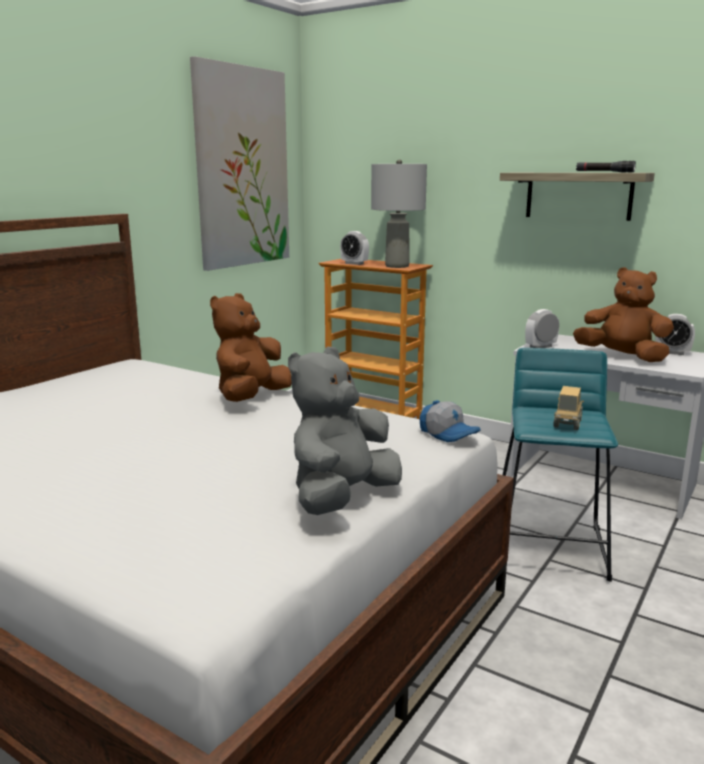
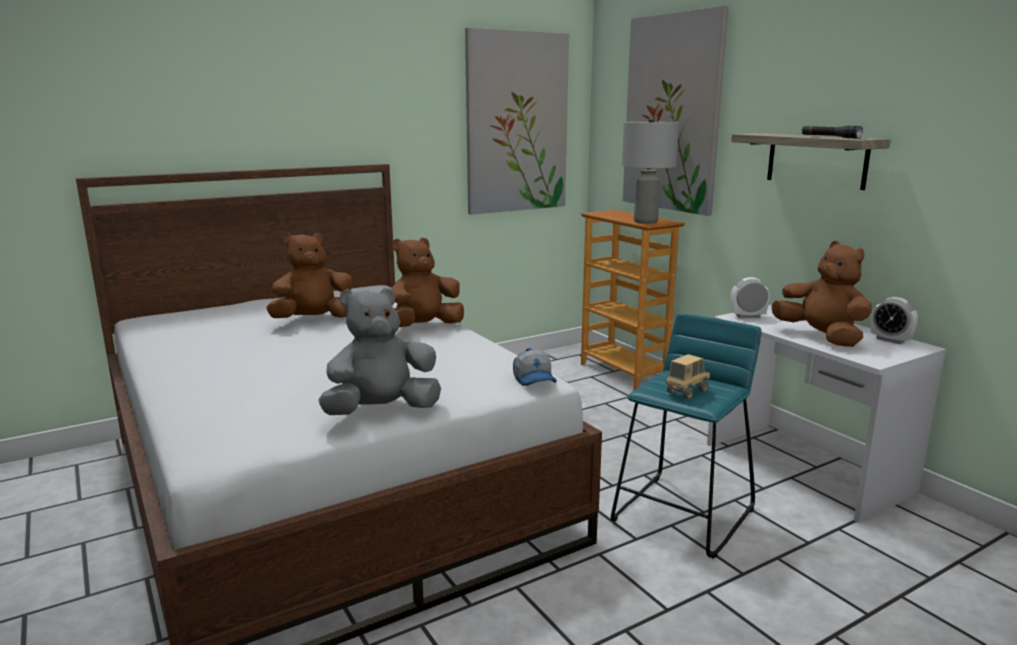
camera: 25 degrees right, 0 degrees up
(104, 408) = (313, 320): none -> brown plush toy
(354, 263) = (611, 216): alarm clock -> none
(410, 156) = (672, 114): none -> picture

